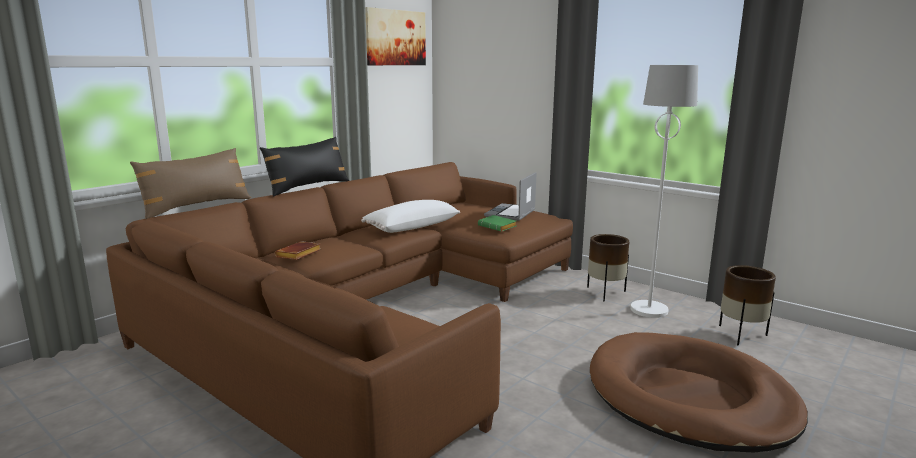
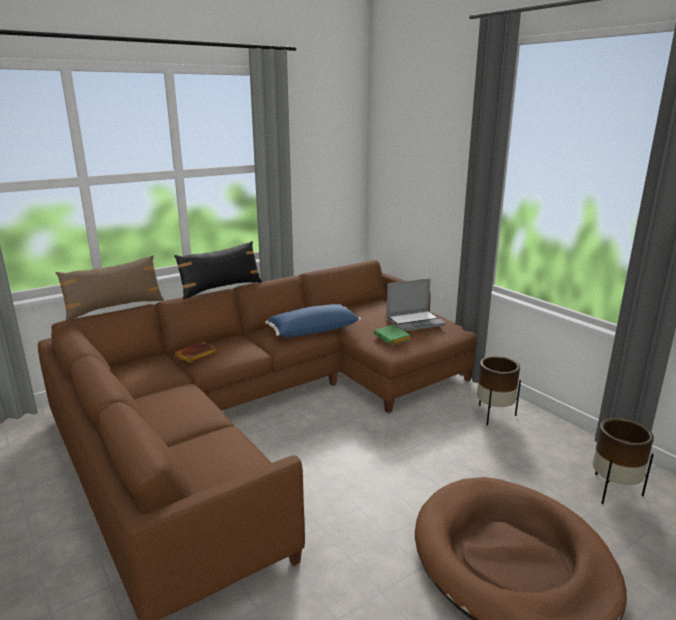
camera: 15 degrees right, 5 degrees up
(394, 38) = (324, 140): picture -> none
(411, 227) = (313, 330): white pillow -> blue pillow
(511, 214) = (415, 322): laptop -> laptop turned 150 degrees counterclockwise
(649, 310) = (529, 443): white floor lamp -> none

